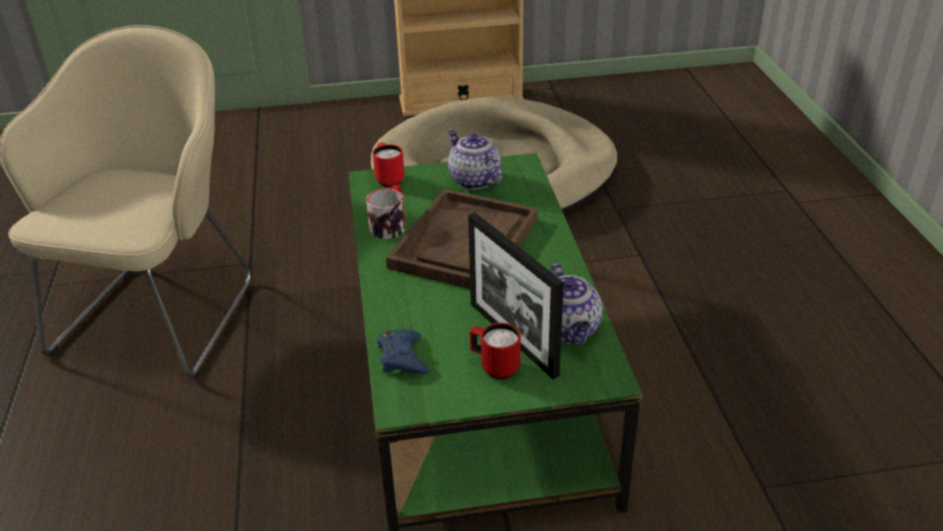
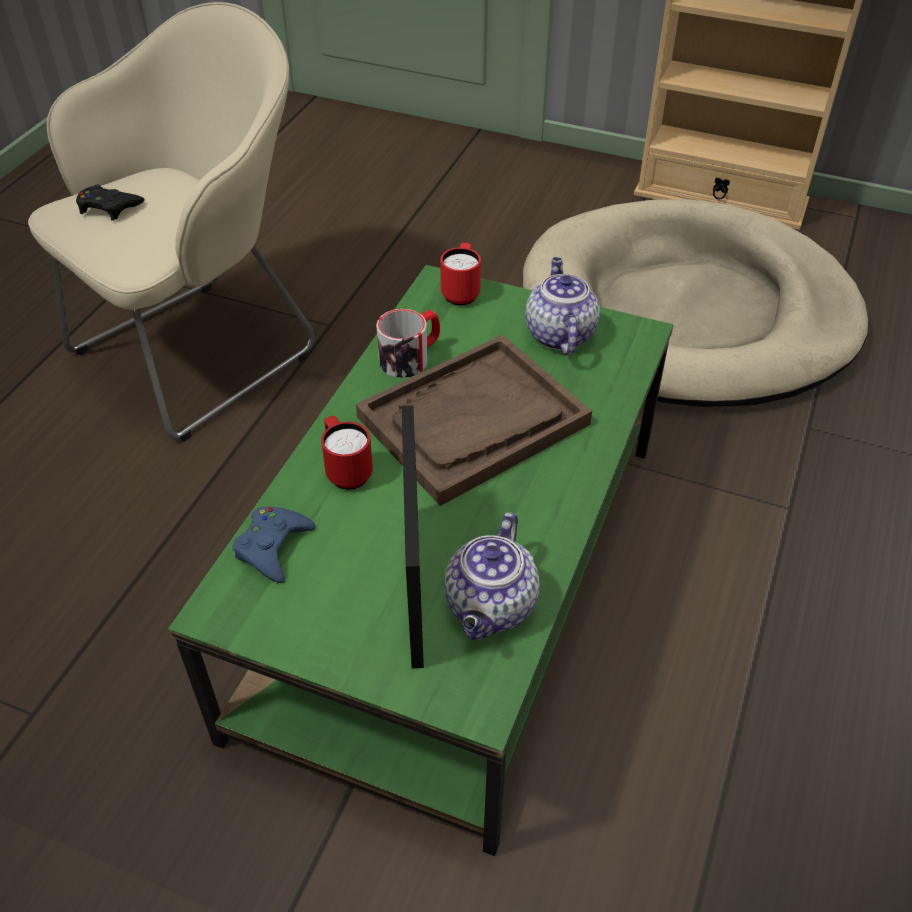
camera: 30 degrees right, 10 degrees up
(80, 206) = (109, 207): none -> black game controller
(494, 367) = (360, 614): red mug -> red mug (346, 471)

